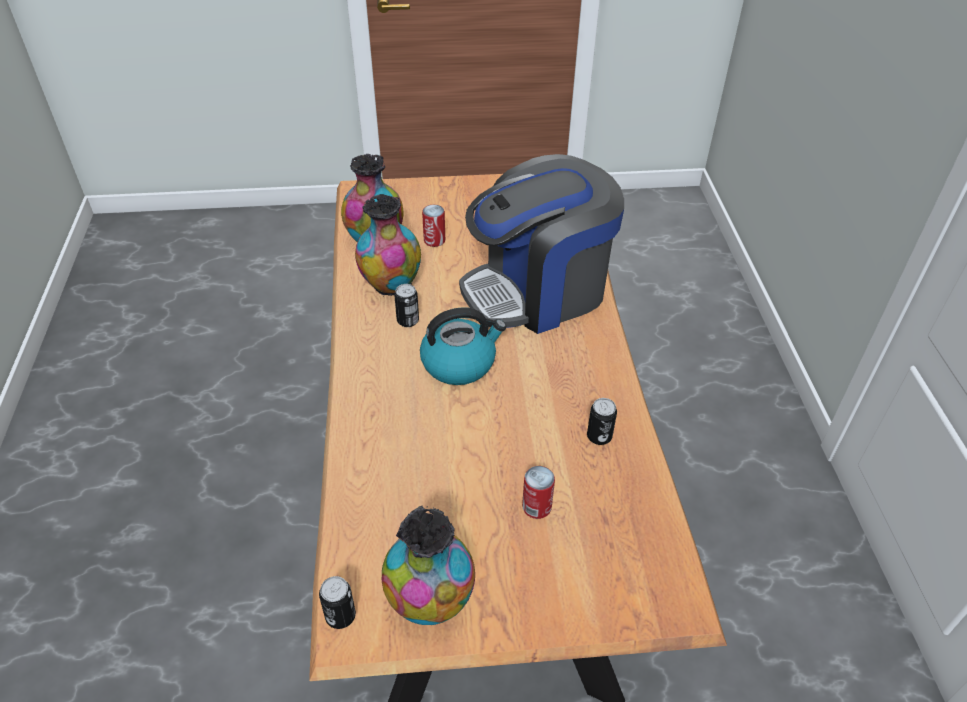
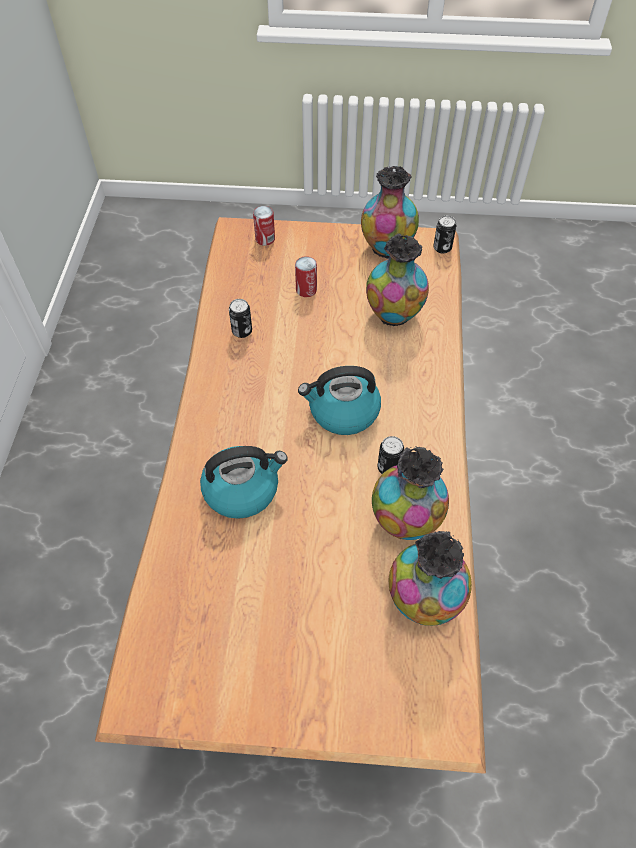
camera: 170 degrees left, 10 degrees up
(412, 483) = (394, 315): none -> vase
(434, 240) = (347, 592): can -> can (265, 239)
(538, 291) = (242, 489): coffee machine -> kettle

